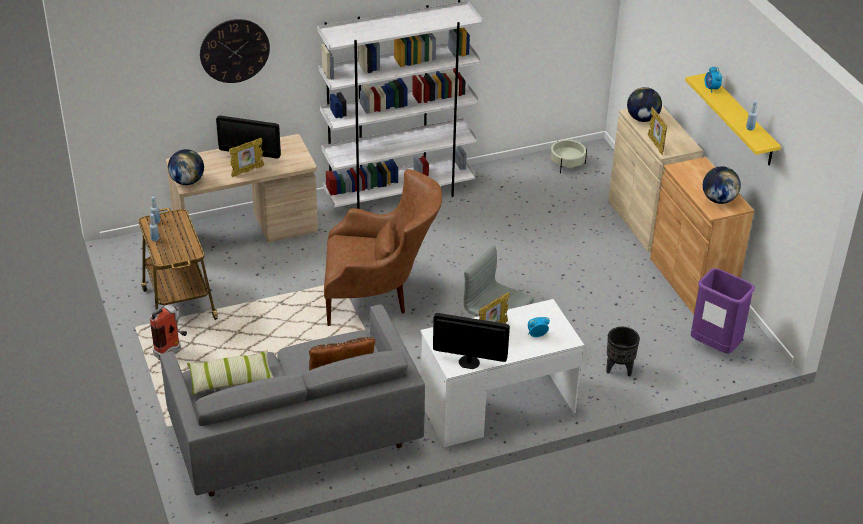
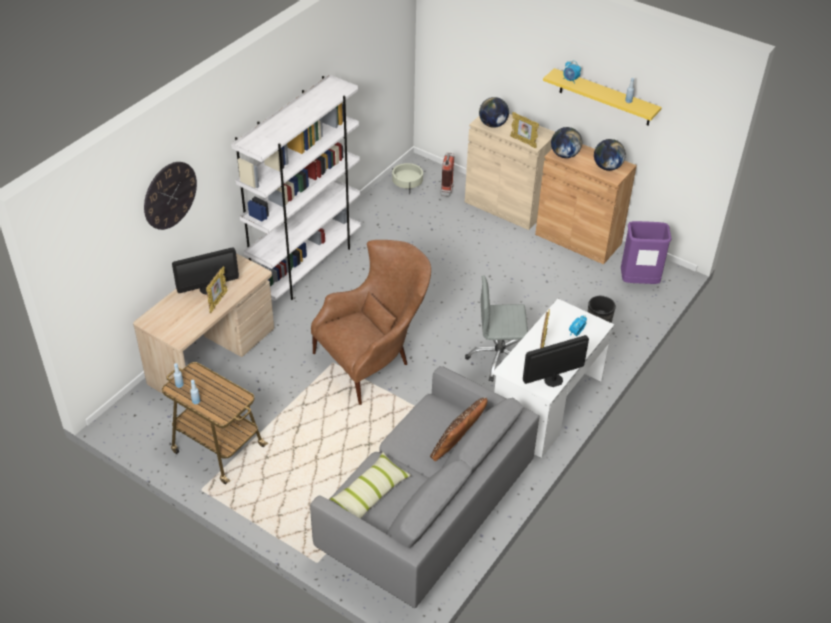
camera: 35 degrees left, 5 degrees up
(172, 350) = (254, 493): fire extinguisher -> fire extinguisher (447, 188)
(187, 181) = (174, 335): globe -> globe (564, 155)

